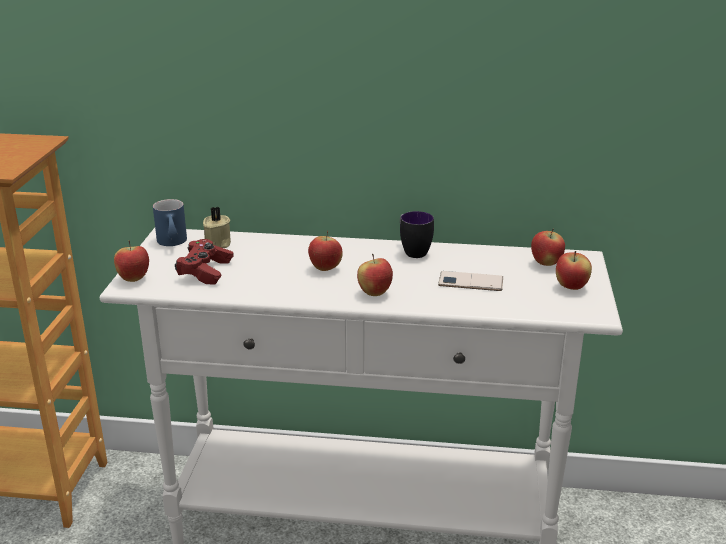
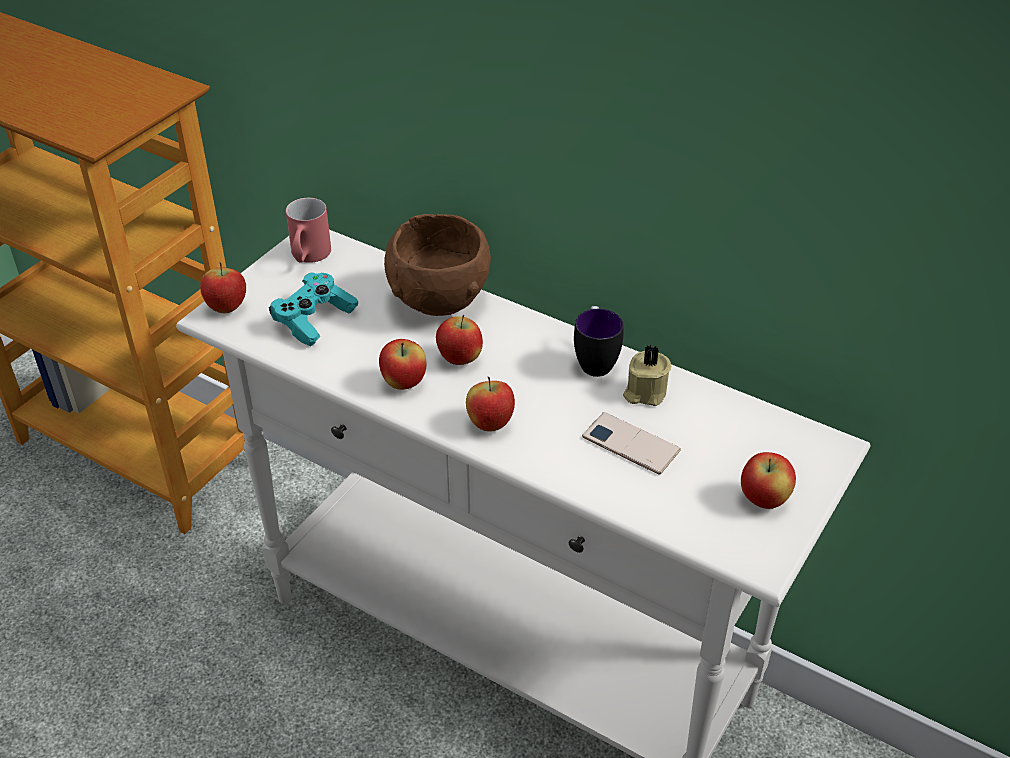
camera: 25 degrees right, 15 degrees up
(172, 243) = (308, 257): blue mug -> red mug
(205, 271) = (314, 319): red game controller -> turquoise game controller
(216, 244) = (358, 273): beige candle -> beige candle (644, 392)
(285, 246) = (438, 302): none -> brown bowl
(546, 264) = (763, 443): apple -> apple (404, 383)

